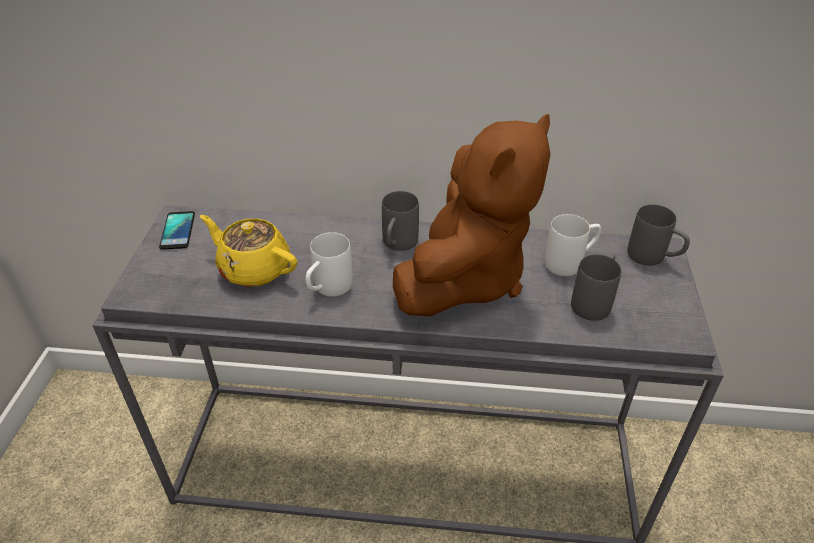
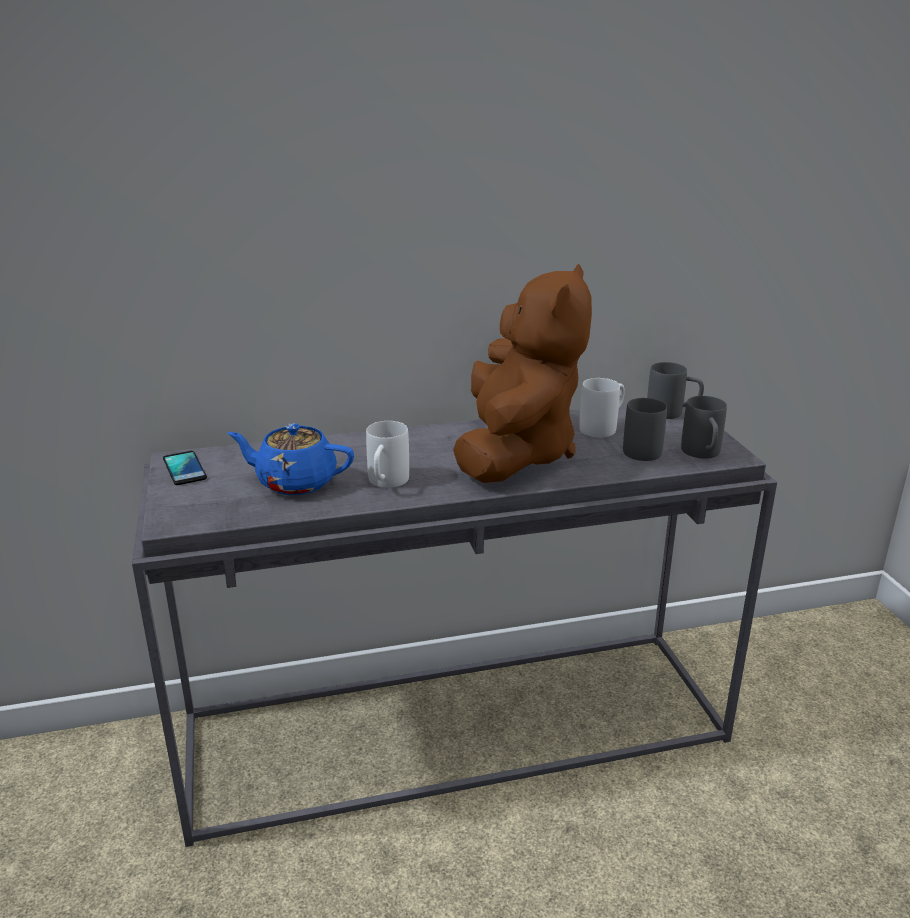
camera: 20 degrees left, 15 degrees down
(254, 269) = (295, 482): yellow teapot -> blue teapot
(397, 245) = (432, 442): grey mug -> grey mug (703, 454)

